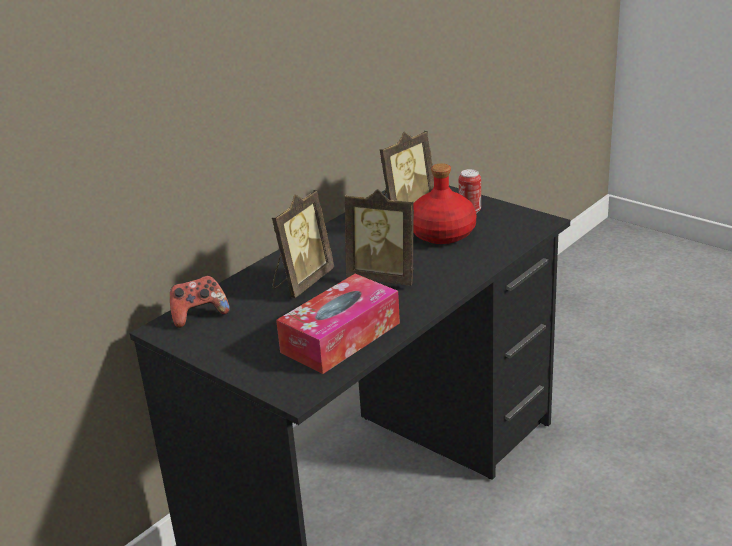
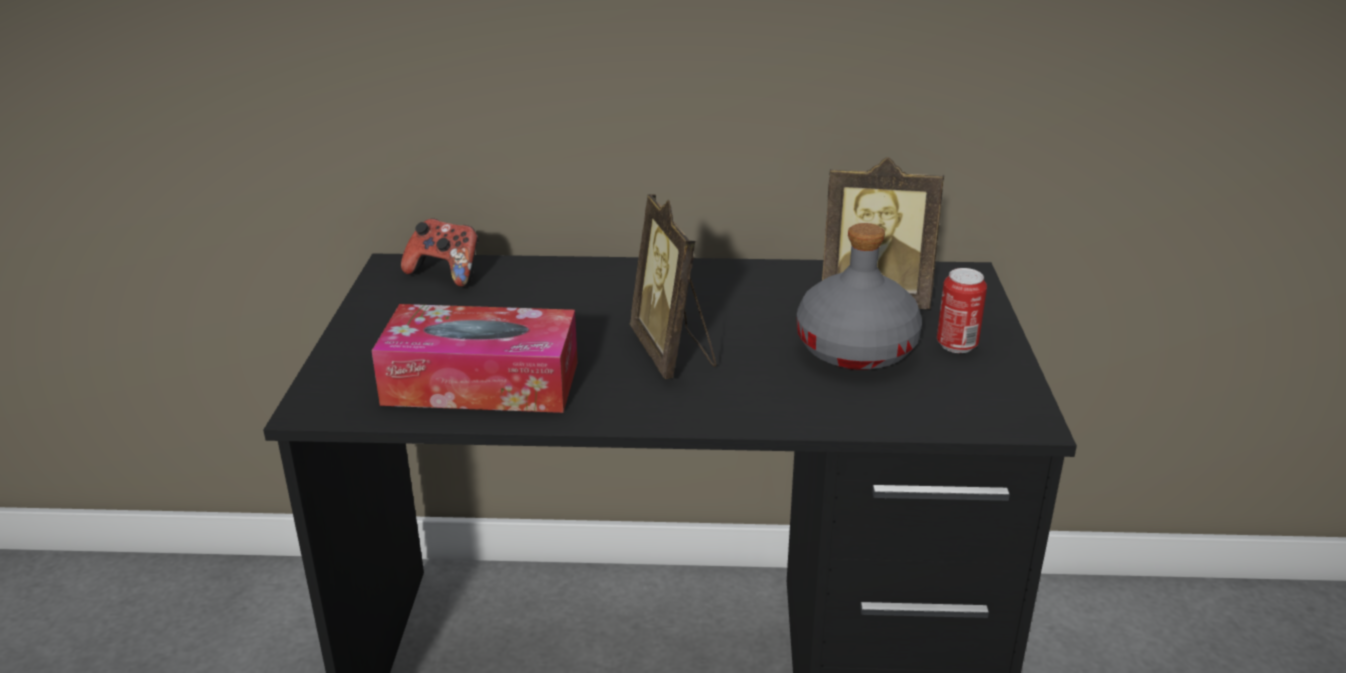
camera: 50 degrees right, 0 degrees up
(301, 282) = (592, 303): picture frame -> none
(442, 233) = (857, 349): red bottle -> grey bottle

